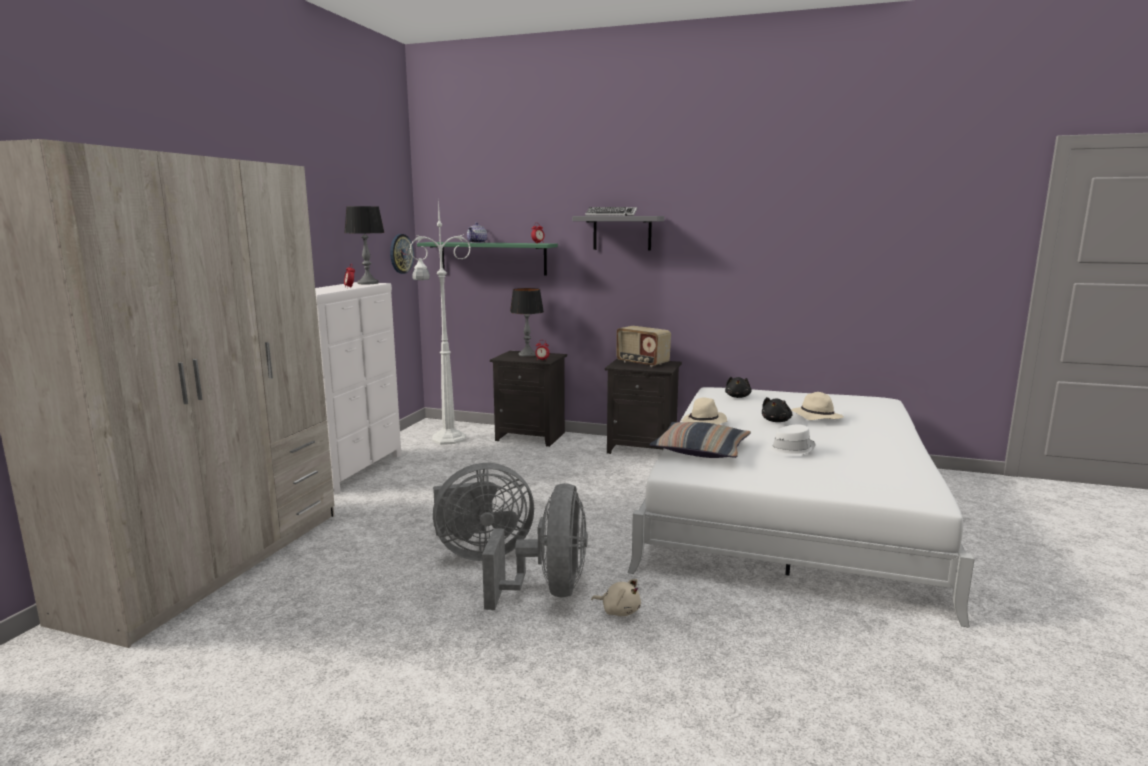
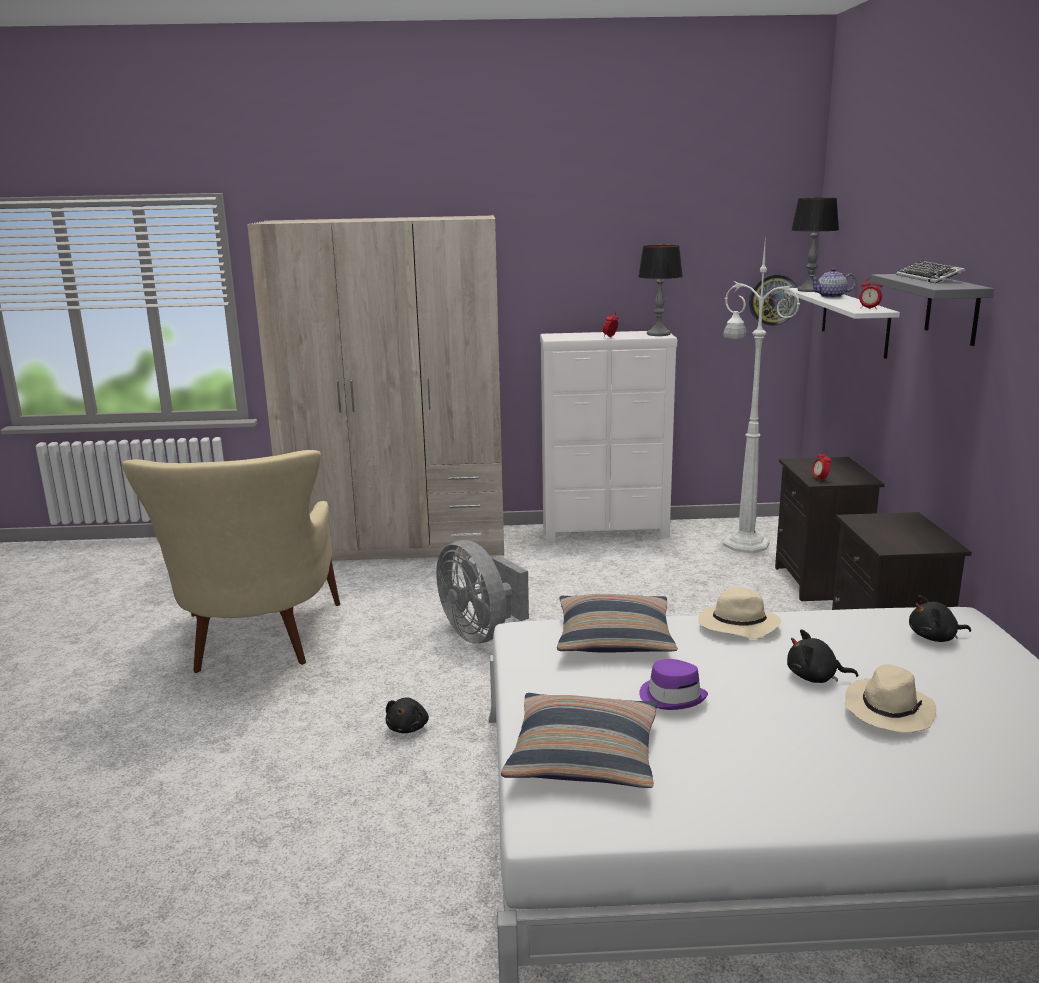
camera: 70 degrees right, 5 degrees up
(365, 691) = (255, 647): none -> beige armchair
(492, 258) = (854, 321): green shelf -> white shelf
(527, 355) = (837, 468): table lamp -> table lamp (810, 290)
(549, 590) = (428, 683): grey fan -> none
(619, 611) = (408, 727): beige plush toy -> black plush toy
(642, 363) = (906, 529): radio -> none
(790, 449) = (672, 697): white hat -> purple hat
(856, 480) = (583, 756): none -> pillow

